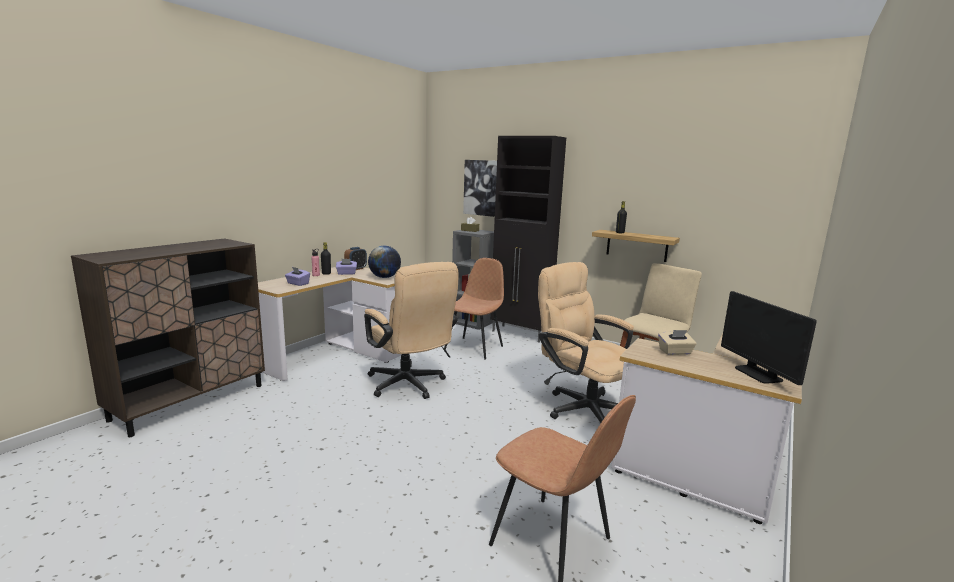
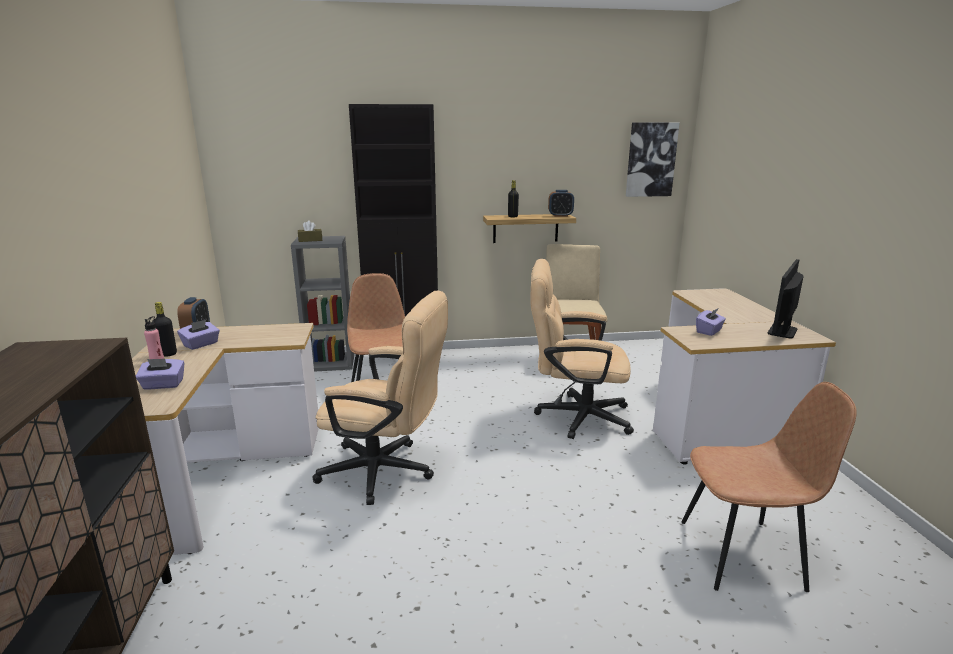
camera: 40 degrees left, 5 degrees up
(384, 277) = (273, 334): globe -> none
(480, 187) = (307, 178): picture -> picture (651, 160)
(664, 237) = (560, 216): none -> alarm clock
(675, 352) = (709, 331): beige tissue box -> purple tissue box
(758, 374) = (782, 331): monitor -> monitor turned 90 degrees clockwise

